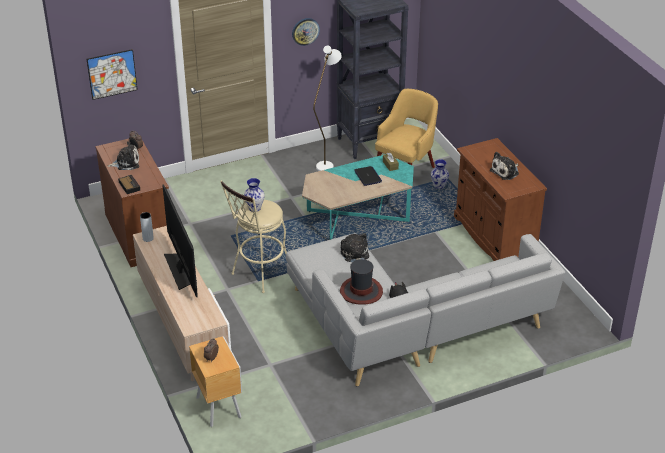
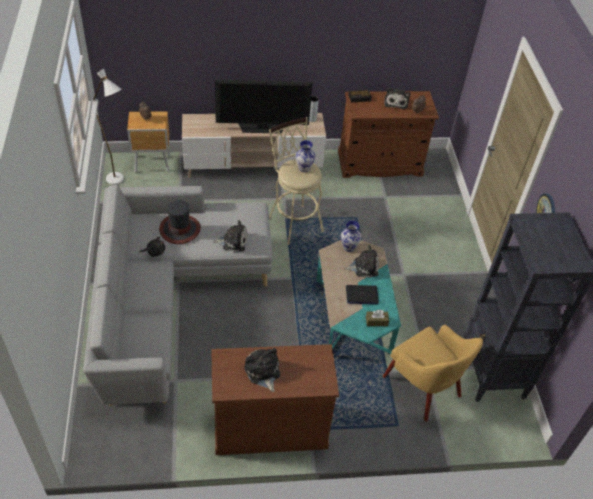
camera: 105 degrees right, 10 degrees up
(112, 74) = (482, 67): picture -> none
(327, 163) = (457, 320): white floor lamp -> white floor lamp (119, 182)
(335, 180) = (364, 267): none -> plush toy
(439, 185) = (385, 411): vase -> vase (349, 247)

